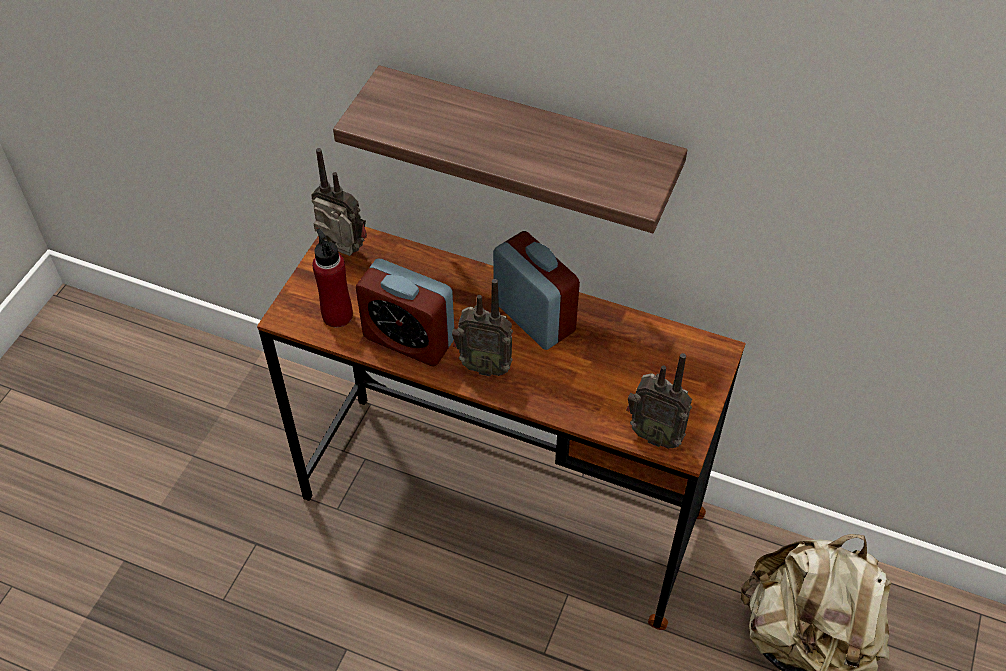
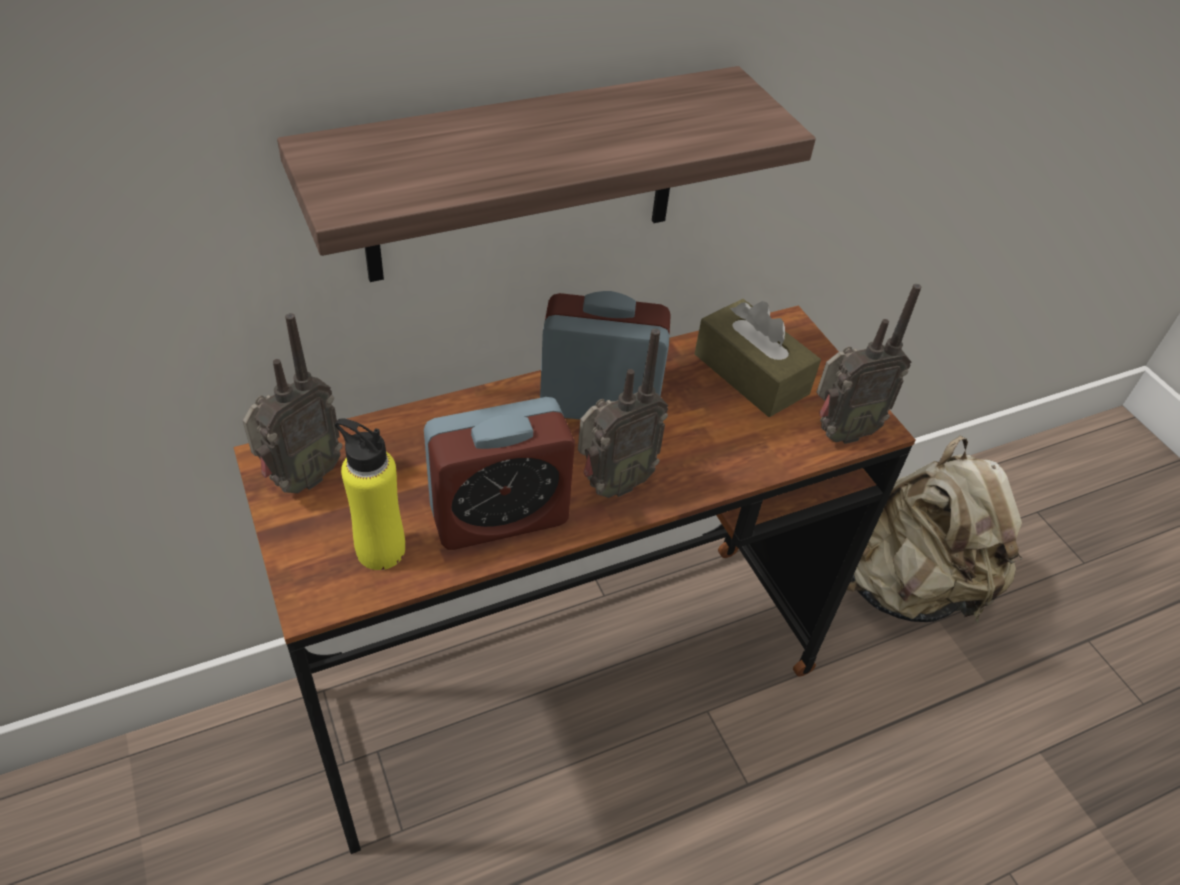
camera: 50 degrees left, 5 degrees down
(337, 315) = (380, 550): red bottle -> yellow bottle
(342, 253) = (300, 479): radio -> radio turned 150 degrees clockwise
(648, 363) = (751, 374): none -> brown tissue box

